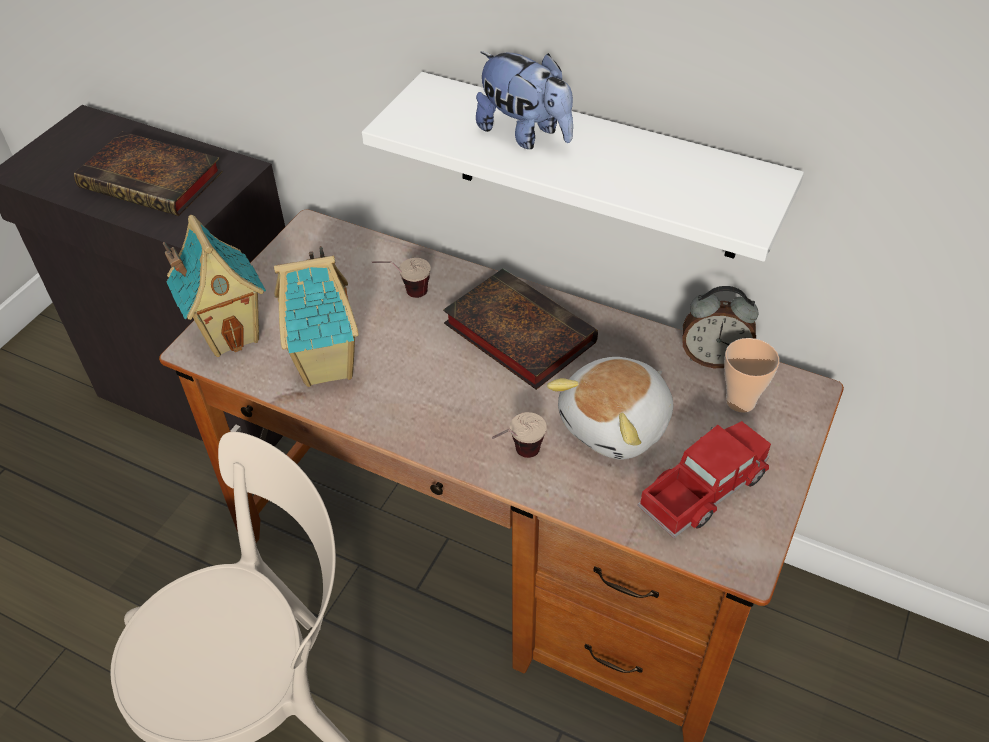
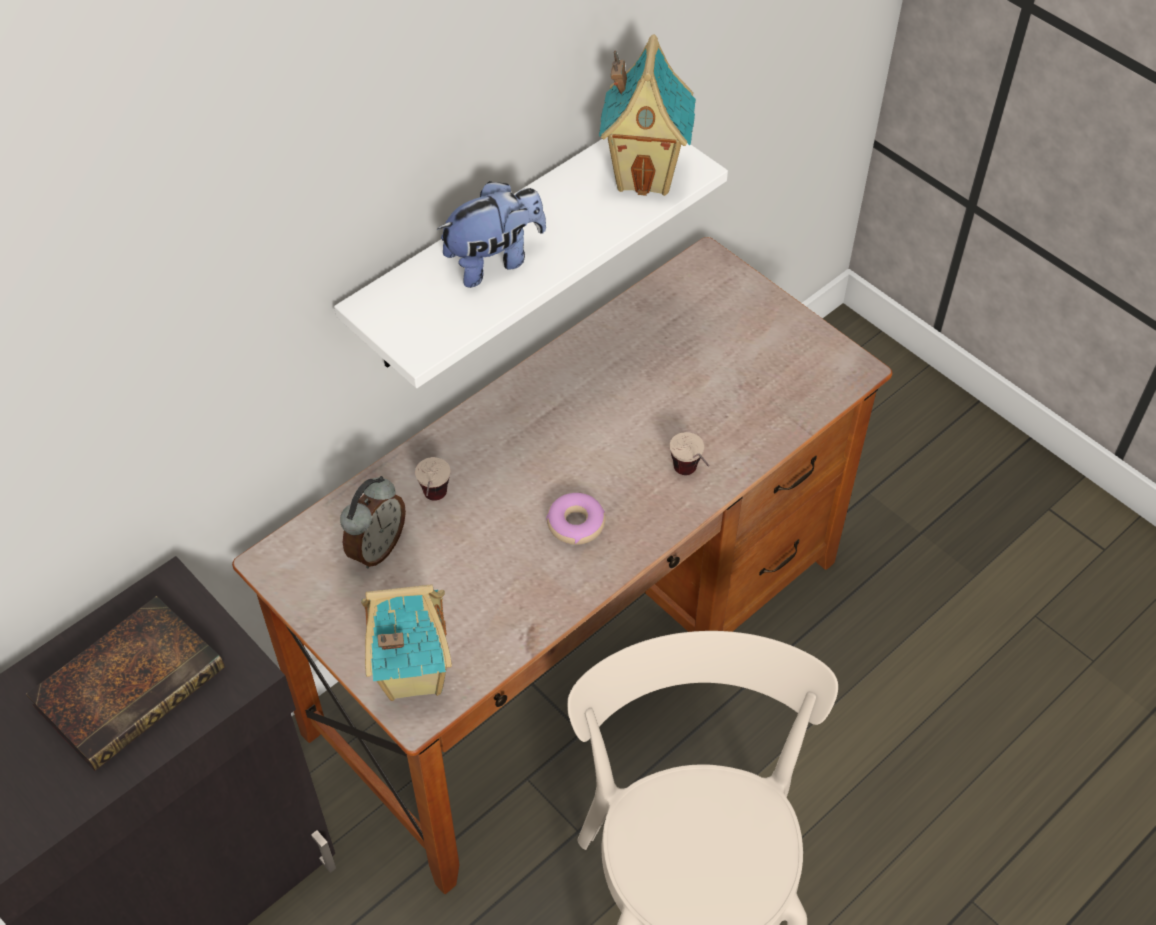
camera: 70 degrees left, 5 degrees up
(328, 366) = (506, 594): toy house -> toy house (646, 175)
(423, 389) = (576, 524): none -> donut
(515, 332) = (537, 430): book -> none
(617, 425) = (686, 395): plush toy -> none
(703, 489) = (777, 365): toy truck -> none
(713, 358) = (641, 303): alarm clock -> alarm clock (376, 547)
(740, 401) = (697, 305): cup -> none

